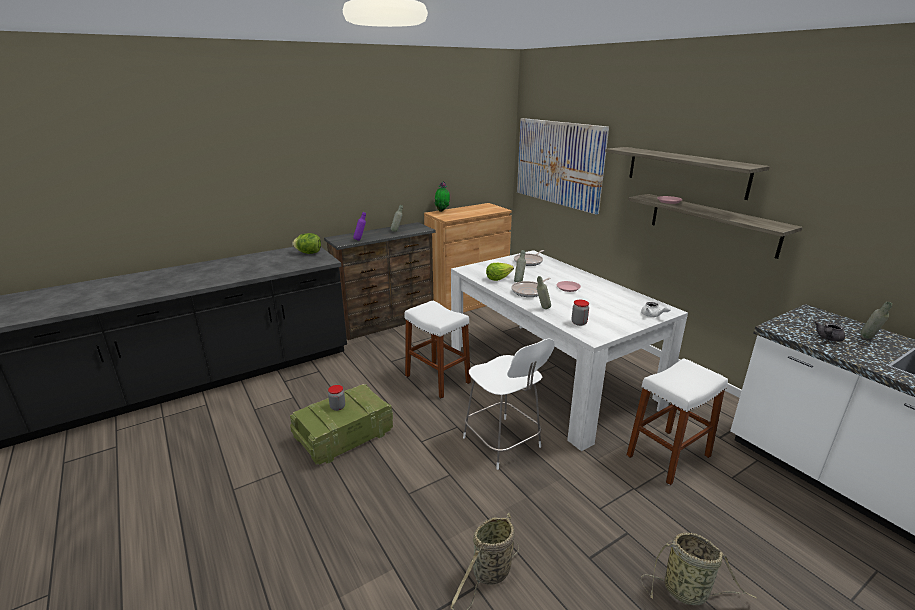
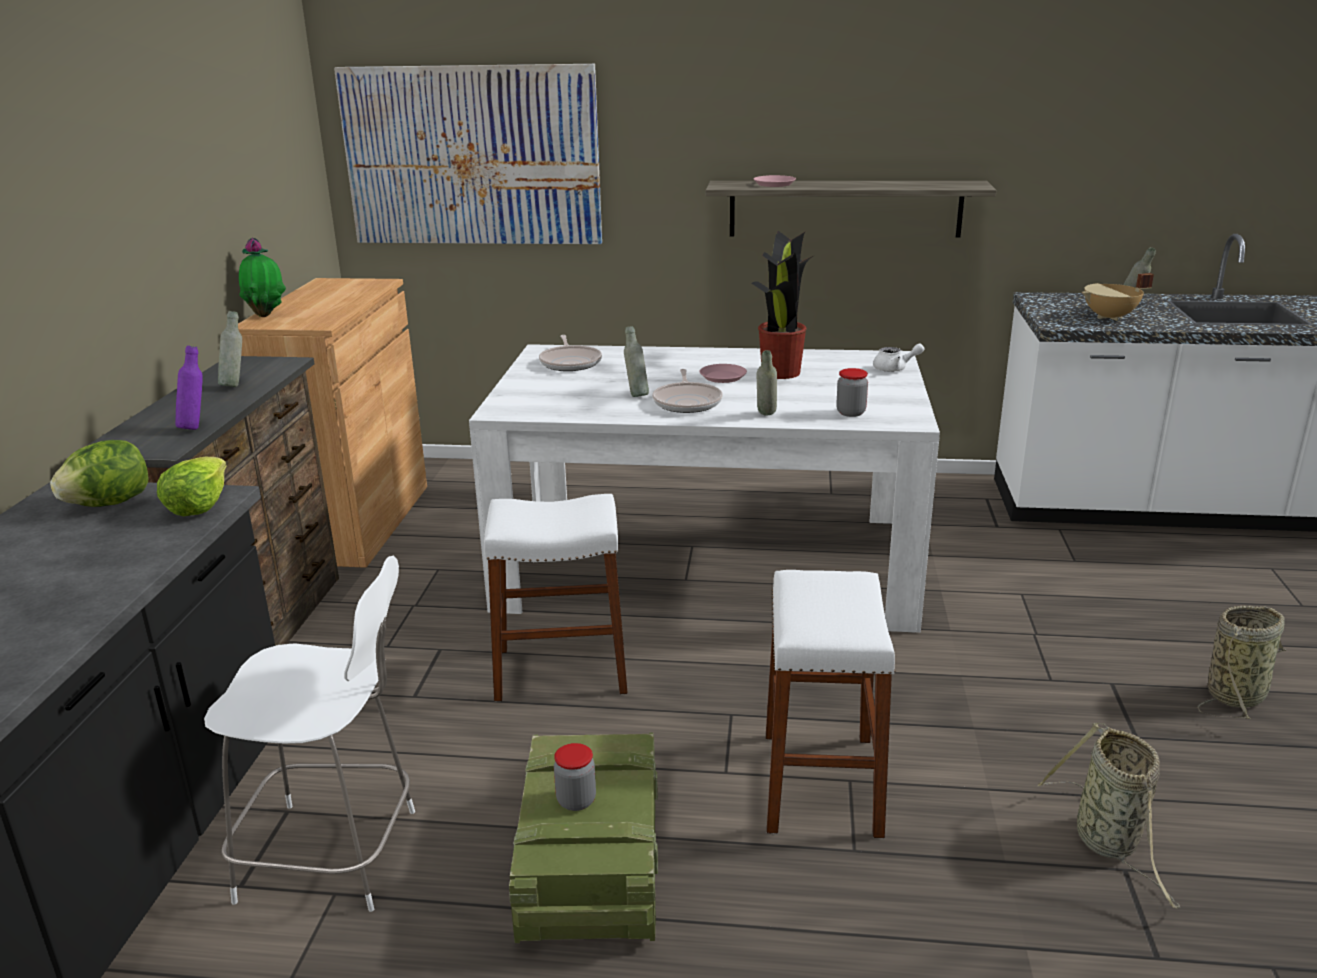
camera: 50 degrees left, 0 degrees up
(498, 278) = (592, 403): lettuce -> lettuce (198, 505)
(503, 444) = (830, 690): white chair -> white chair (335, 856)
(597, 296) = (781, 372): none -> potted plant
(668, 456) = (997, 576): white stool -> white stool (821, 783)
(685, 171) = (780, 127): shelf -> none
(828, 338) = (1110, 317): grey teapot -> beige cooking pot

